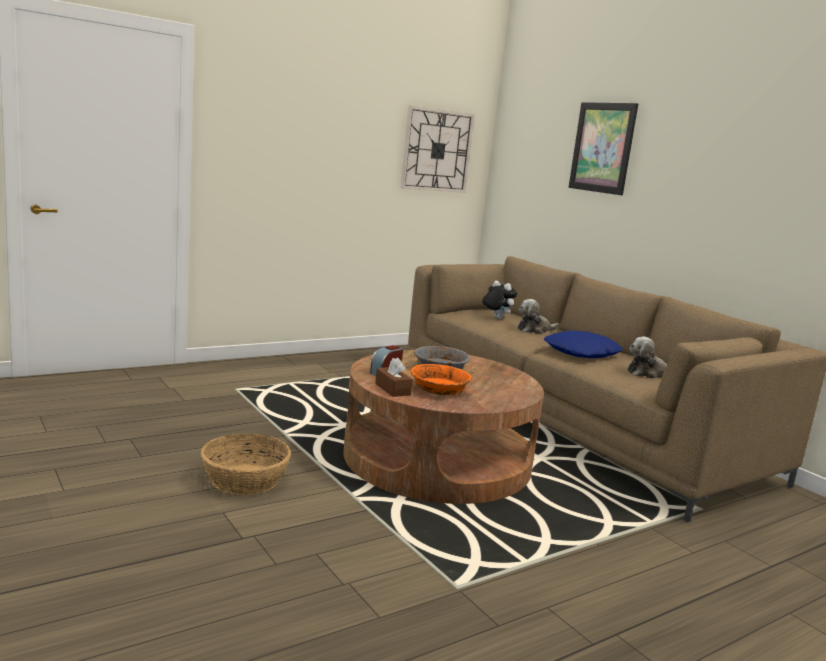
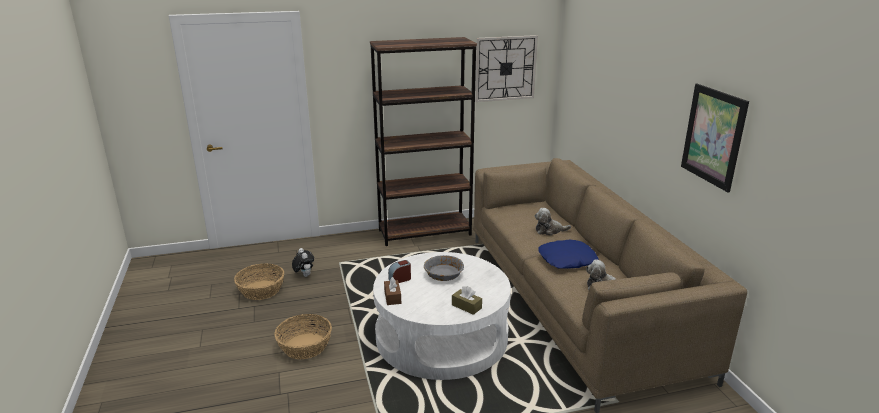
camera: 20 degrees right, 10 degrees up
(131, 420) = (261, 290): none -> basket
(335, 359) = (425, 232): none -> brown bookcase
(437, 459) = (441, 336): brown coffee table -> white coffee table
(439, 389) = (426, 298): orange bowl -> none
(496, 318) = (527, 216): plush toy -> plush toy (304, 275)
(500, 396) = (466, 306): none -> brown tissue box
(602, 147) = (620, 76): picture -> picture (713, 136)

